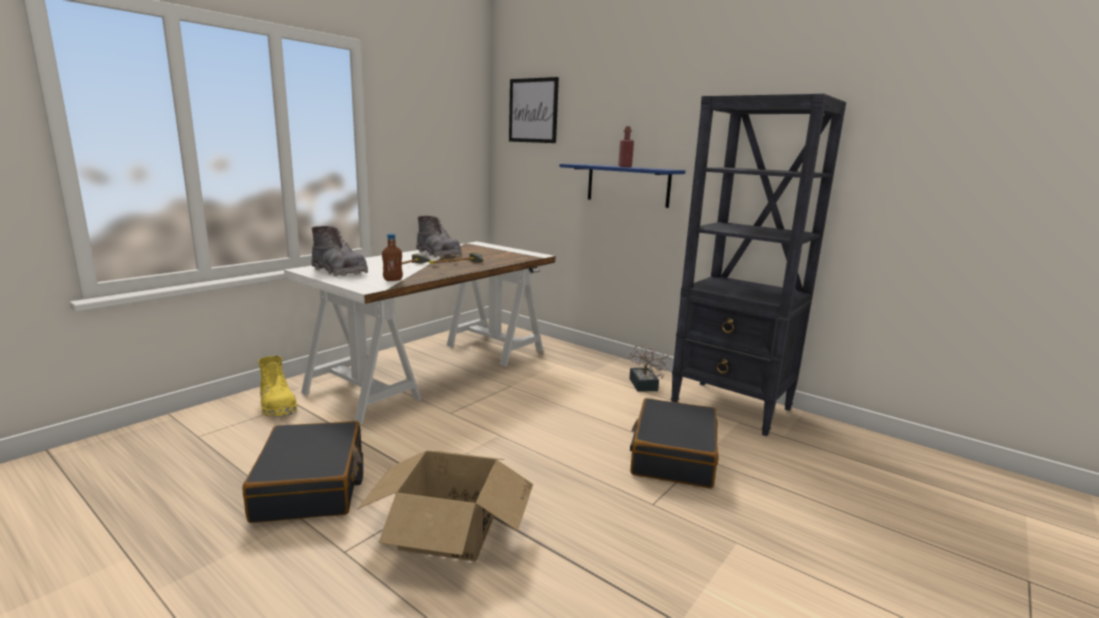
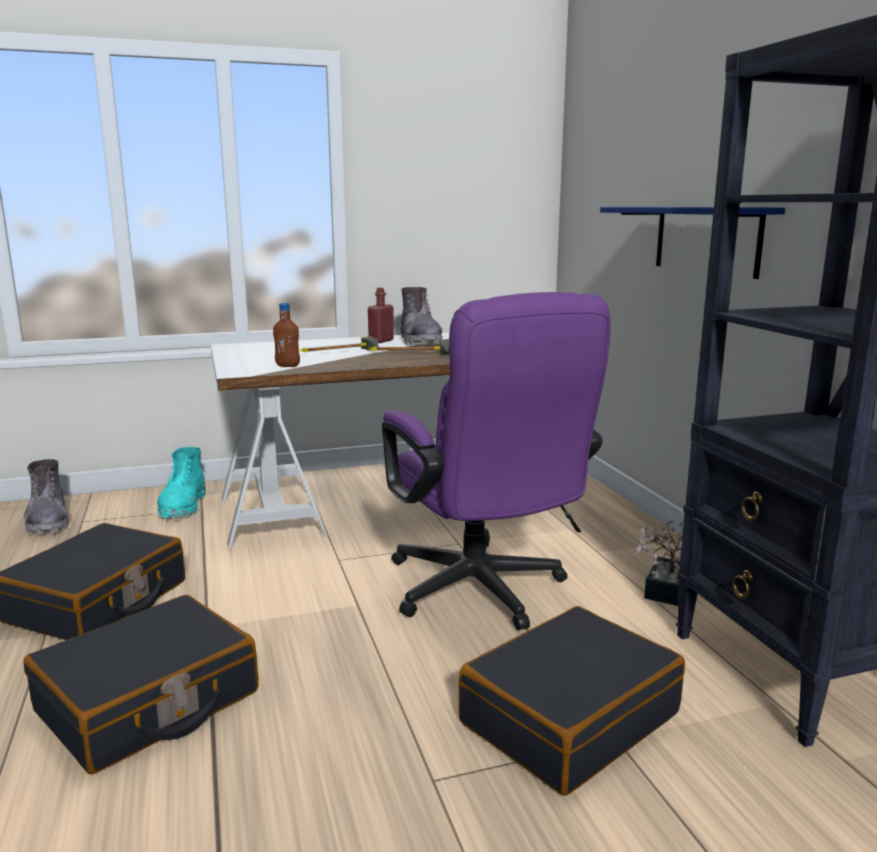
camera: 35 degrees right, 0 degrees up
(277, 405) = (183, 506): yellow boot -> turquoise boot
(339, 271) = (256, 351): grey boot -> grey boot (49, 521)
(449, 529) = (148, 703): cardboard box -> black suitcase
(533, 110) = (603, 127): picture -> none
(559, 409) = (483, 593): none -> purple office chair
(625, 166) = (689, 206): red bottle -> red bottle (381, 341)

